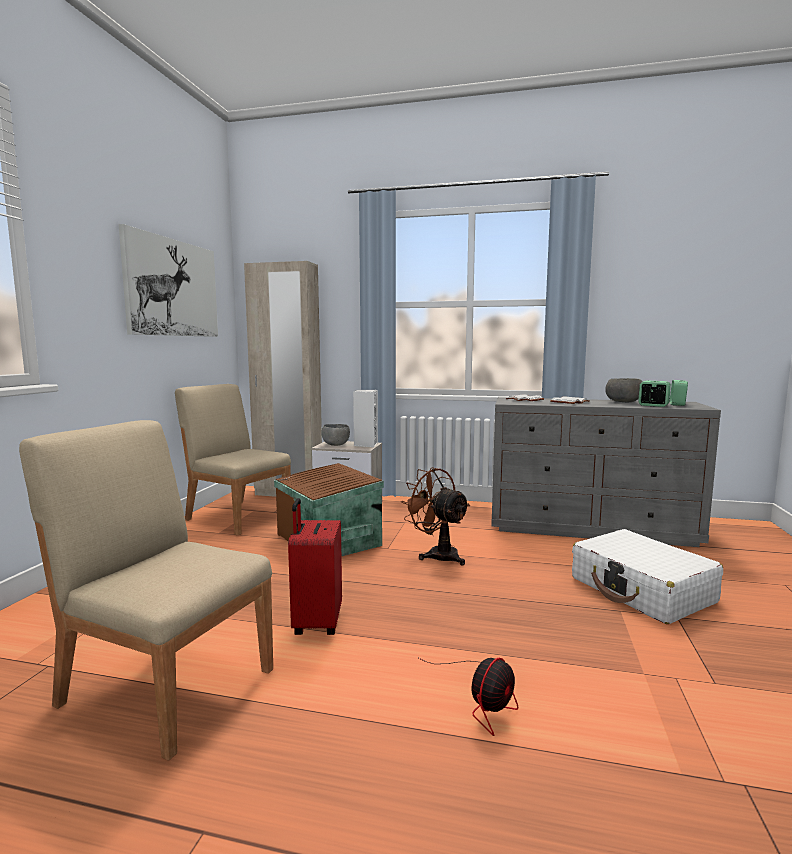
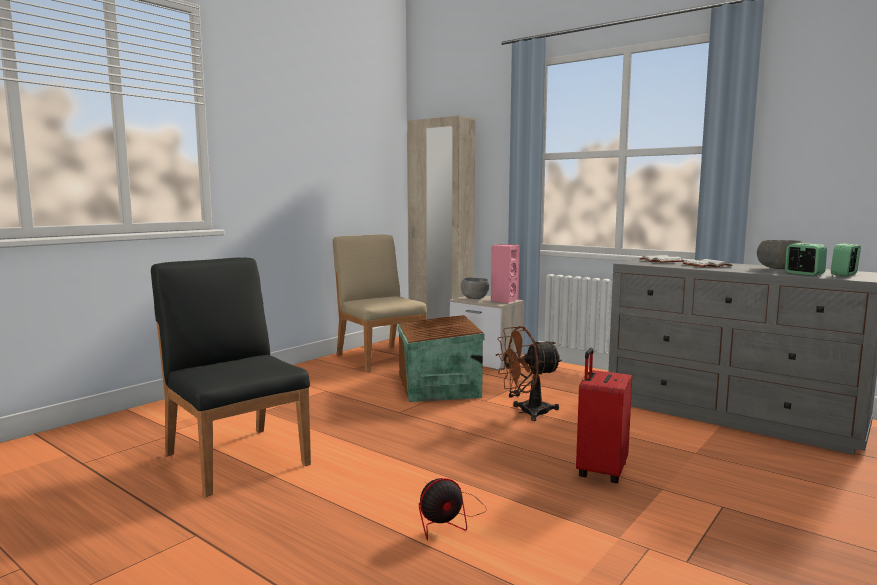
camera: 25 degrees right, 0 degrees up
(167, 685) = (236, 458): beige chair -> black chair
(173, 288) = (337, 148): picture -> none
(316, 623) = (369, 443): red suitcase -> red suitcase (600, 471)
(366, 444) = (504, 300): white speaker -> pink speaker
(437, 554) = (527, 412): brown fan -> brown fan turned 90 degrees counterclockwise
(642, 590) = (713, 478): white suitcase -> none

